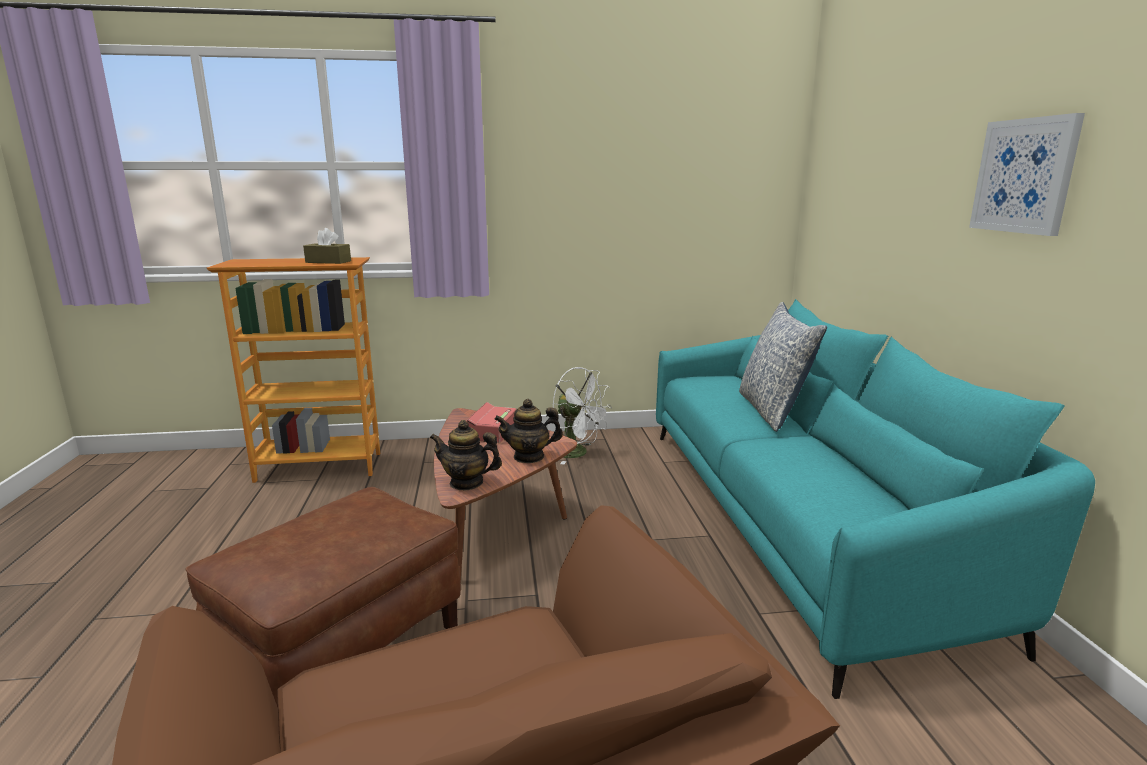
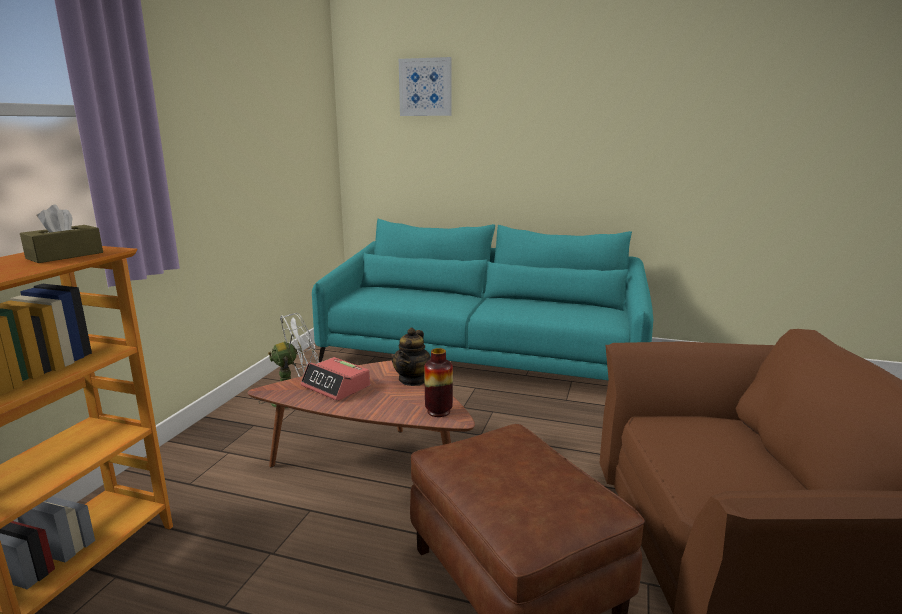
camera: 65 degrees left, 0 degrees up
(466, 483) = (438, 411): teapot -> vase
(773, 411) = (444, 294): pillow -> none
(1024, 176) = (563, 124): picture -> picture (425, 87)

